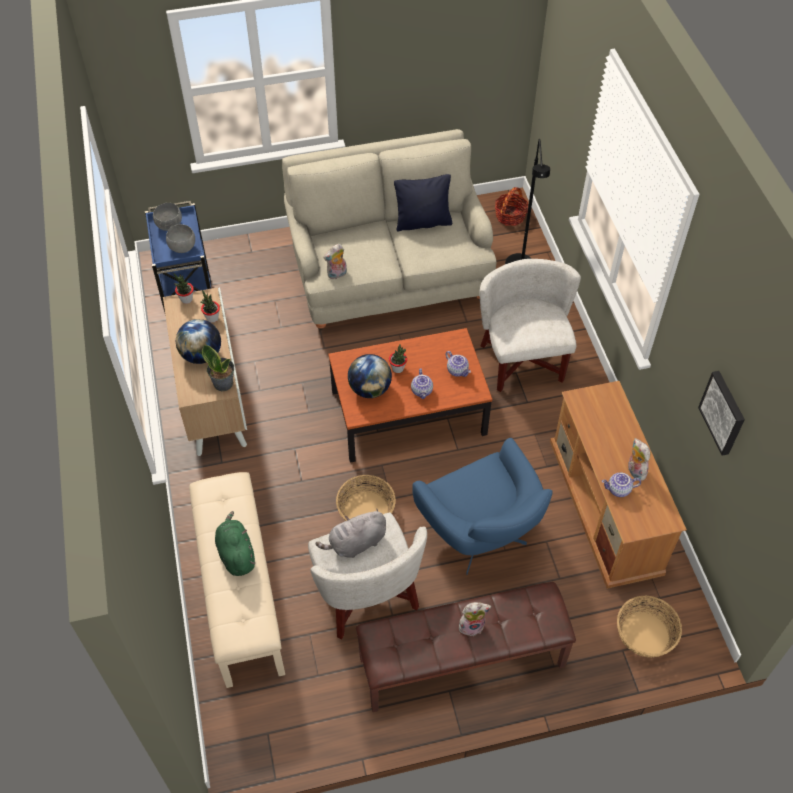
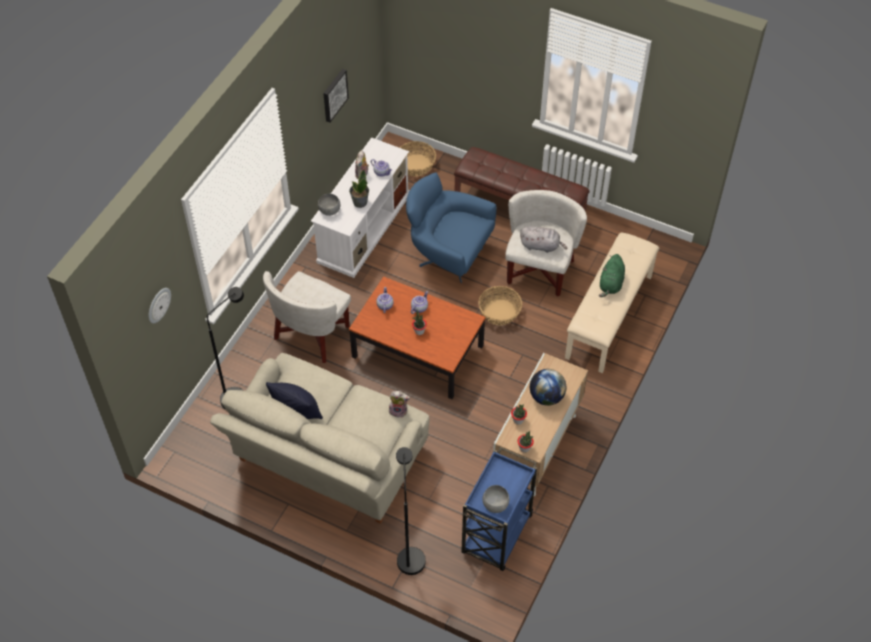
camera: 140 degrees left, 0 degrees up
(182, 247) = (501, 477): grey bowl -> grey bowl (329, 211)
(223, 383) = (547, 367): potted plant -> potted plant (360, 202)
(253, 255) = (409, 554): none -> black floor lamp
(370, 389) = (449, 330): globe -> none
(472, 625) = (516, 177): plush toy -> none
(481, 537) = (448, 257): blue armchair -> blue armchair turned 75 degrees counterclockwise
(510, 216) = (188, 446): basket -> none
(569, 85) = (158, 305): none -> wall clock
(606, 506) = (364, 226): brown tv stand -> white tv stand

